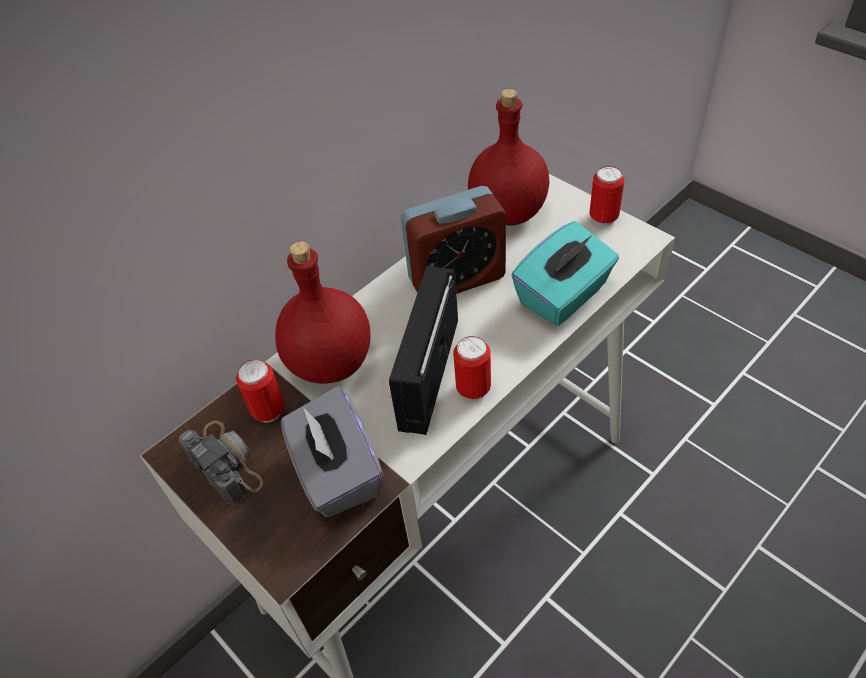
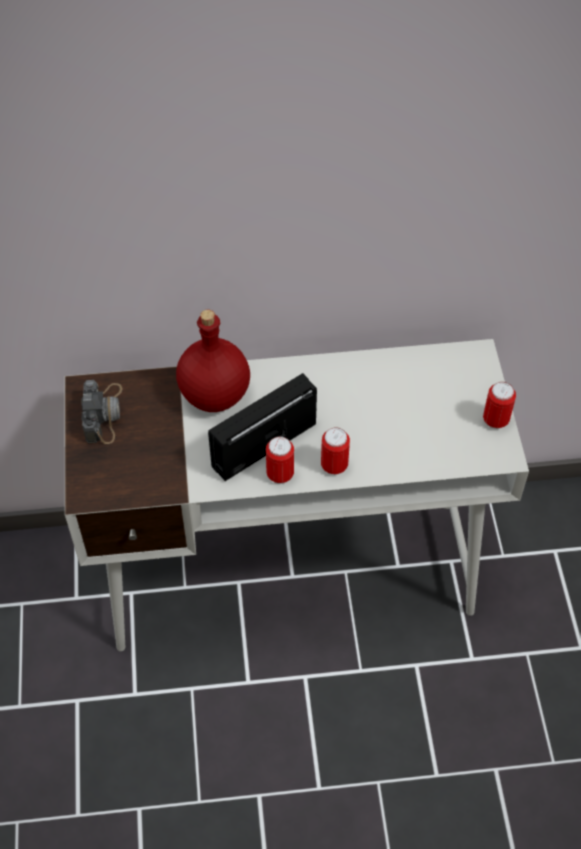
camera: 35 degrees right, 5 degrees up
(268, 411) = (153, 400): can -> can (334, 466)
(337, 473) = (156, 466): grey tissue box -> none
(457, 278) = (347, 393): alarm clock -> none
(507, 213) = (432, 368): red bottle -> none
(564, 296) = (402, 456): turquoise tissue box -> none

